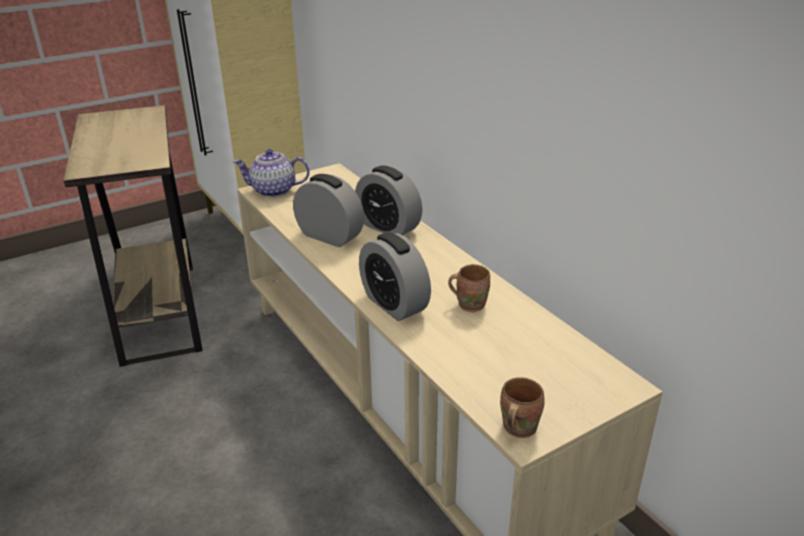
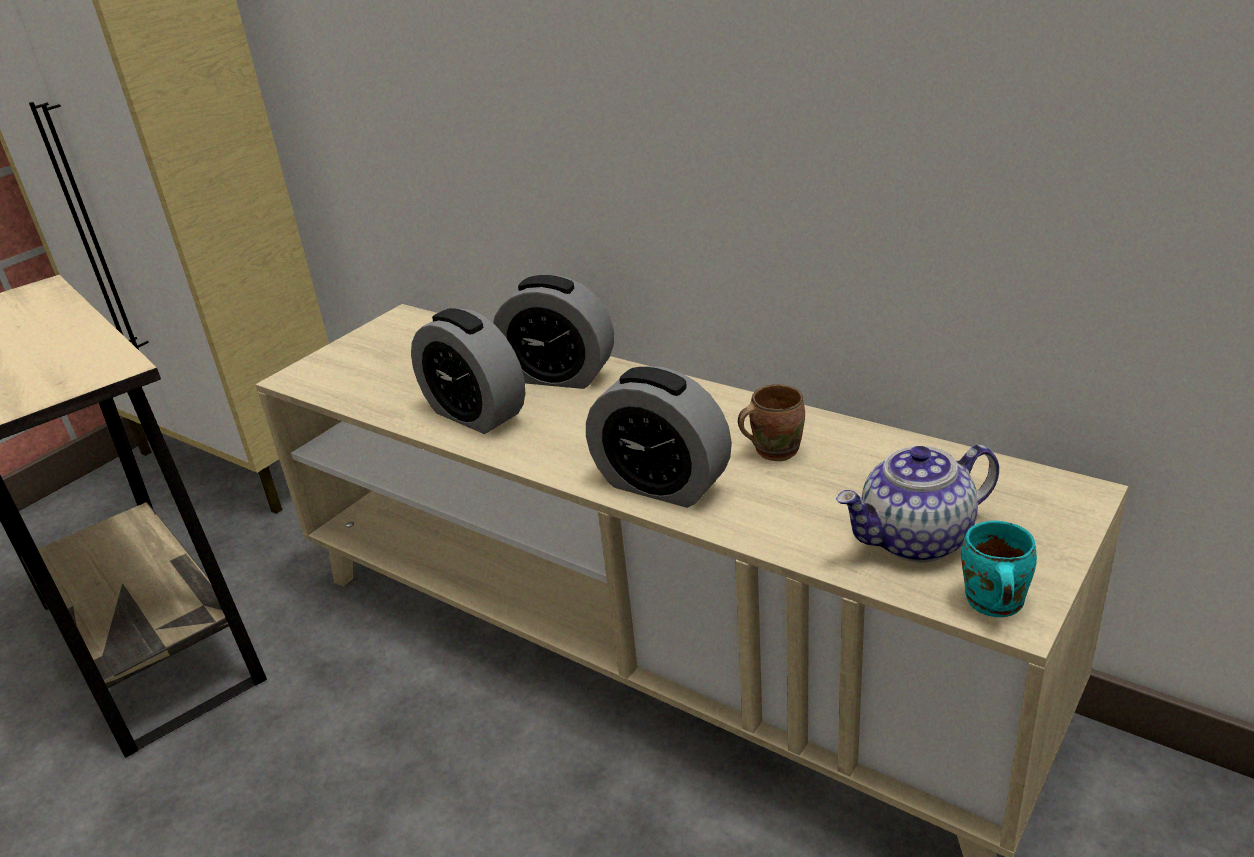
camera: 20 degrees left, 0 degrees up
(273, 191) = (323, 371): teapot -> teapot (916, 540)
(329, 236) = (475, 414): alarm clock -> alarm clock turned 150 degrees counterclockwise
(516, 428) = (991, 604): brown mug -> turquoise mug

